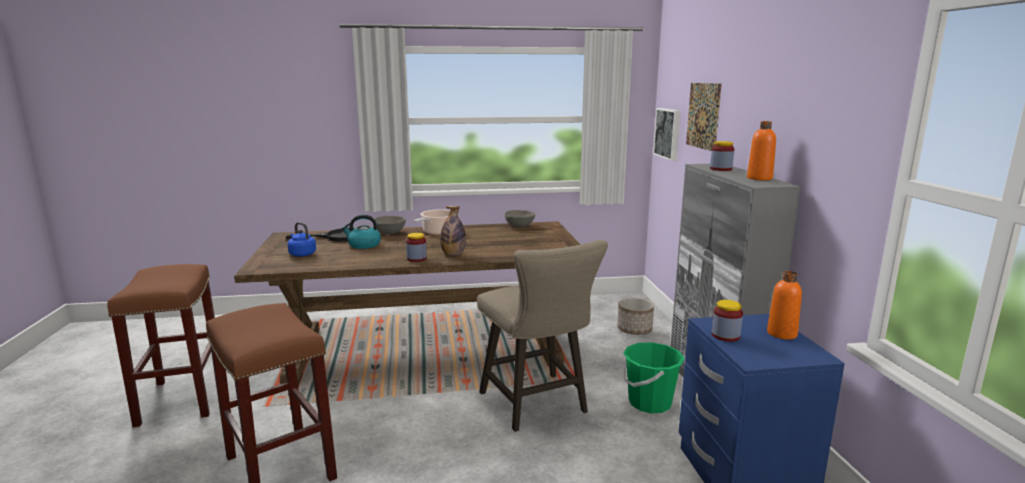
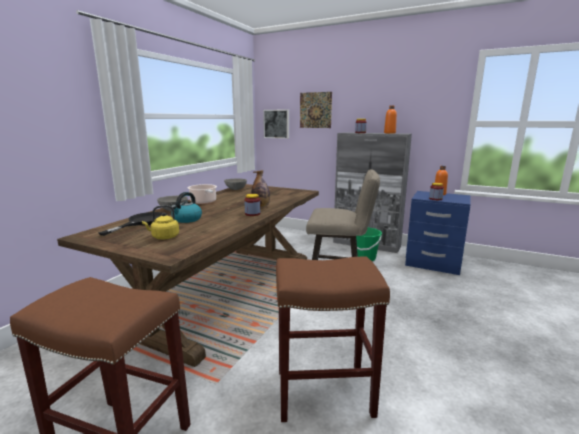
camera: 55 degrees left, 0 degrees up
(301, 254) = (164, 237): blue kettle -> yellow kettle
(634, 330) = (294, 237): planter -> none

